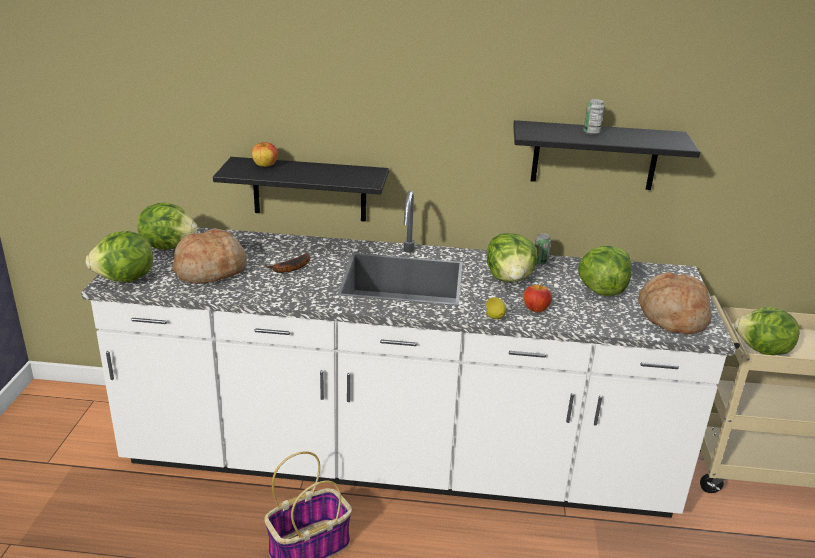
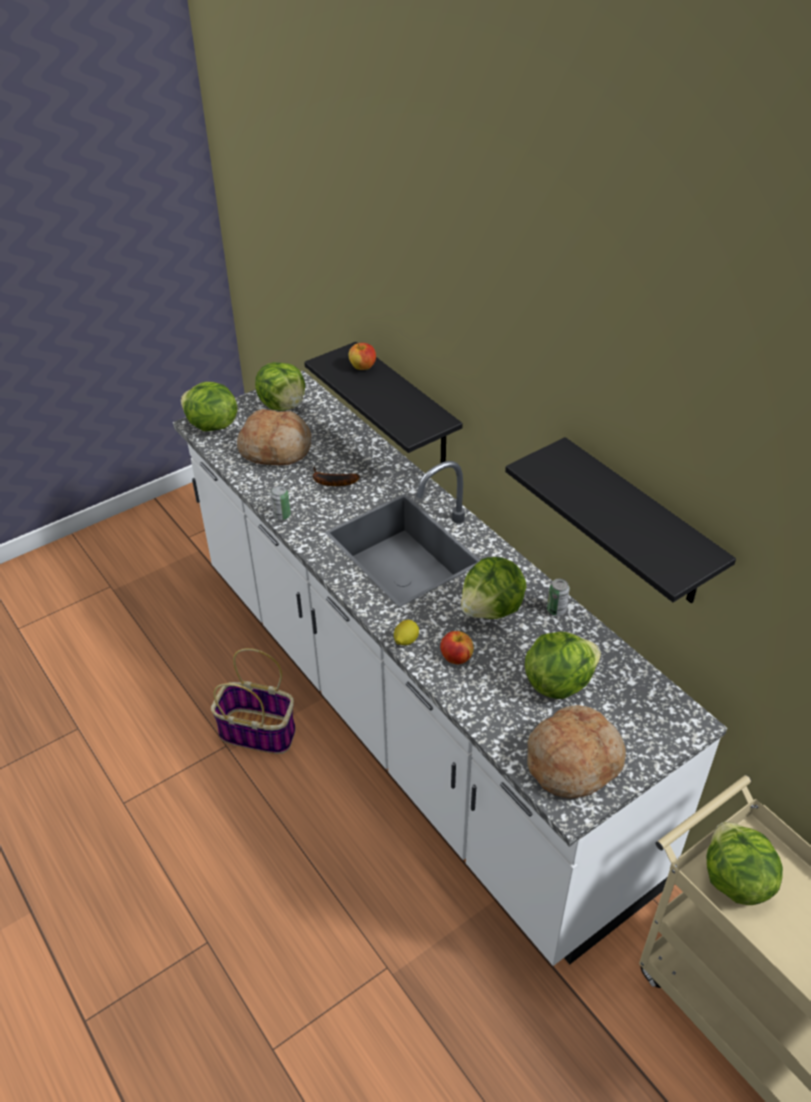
camera: 50 degrees right, 15 degrees up
(591, 132) = (608, 499): can -> can (282, 515)

